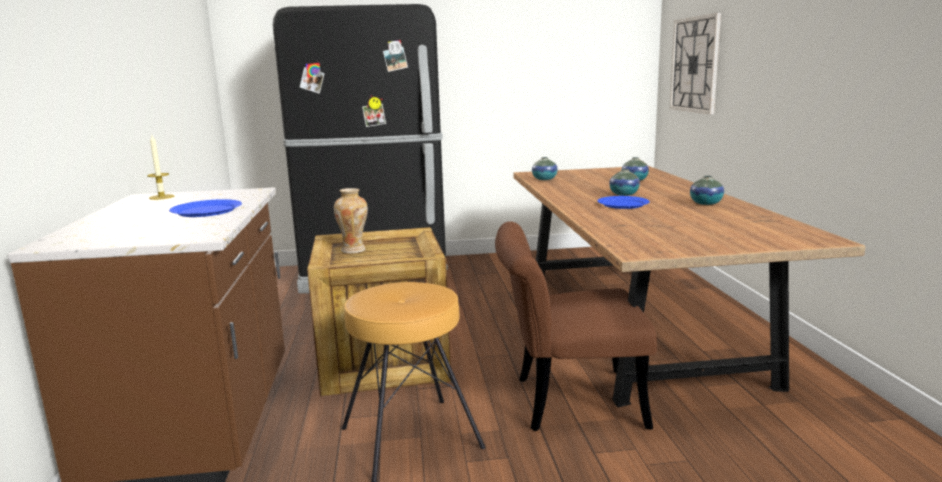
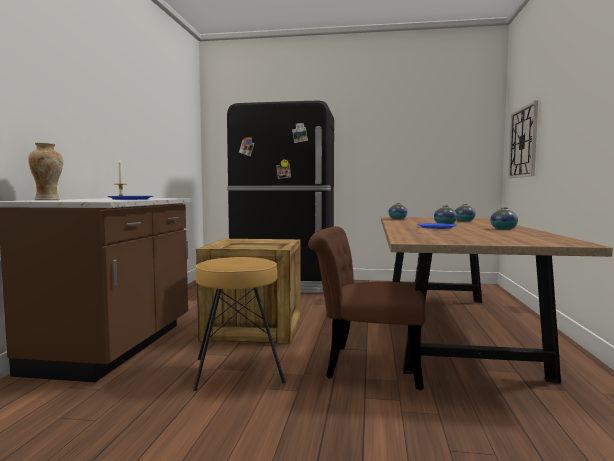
camera: 15 degrees right, 10 degrees down
(354, 250) = (239, 246): vase -> vase (48, 200)

